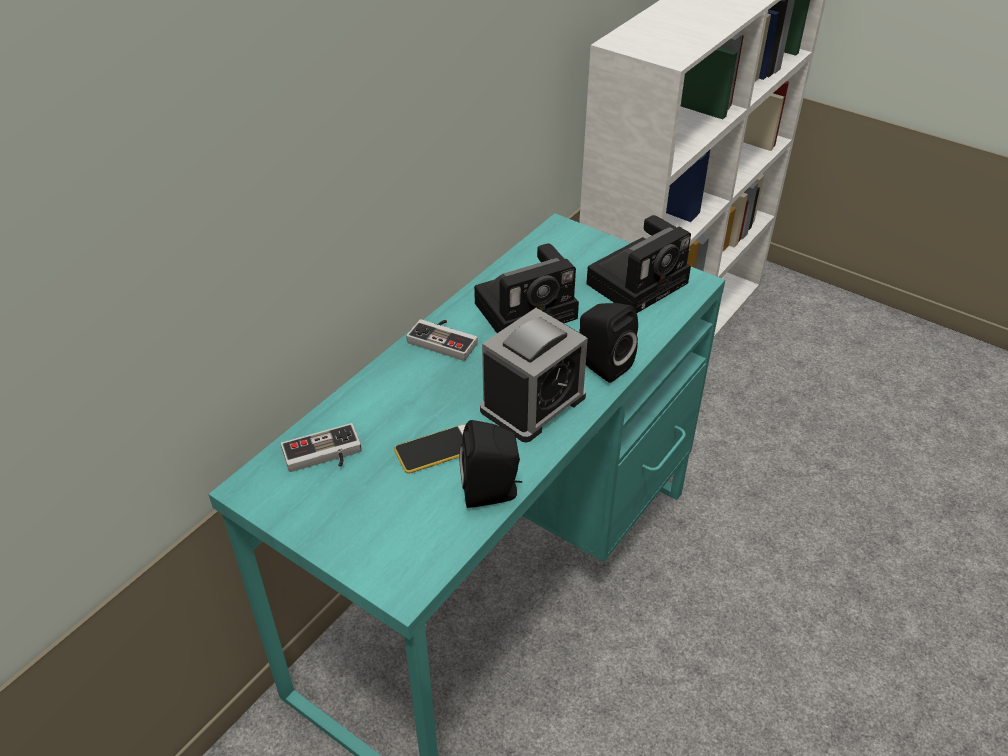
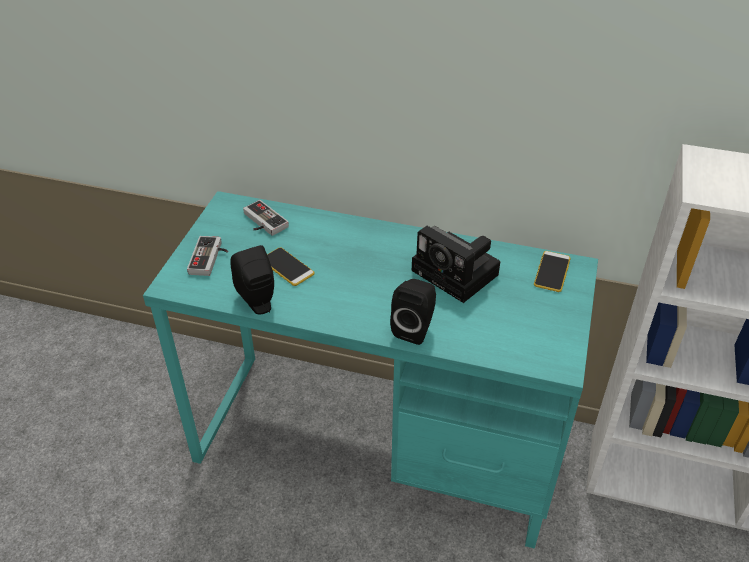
camera: 70 degrees right, 0 degrees up
(445, 339) = (398, 241): game controller -> game controller (210, 258)
(533, 403) = (353, 301): alarm clock -> none
(559, 246) = (552, 272): none -> phone
(639, 281) = (537, 329): camera -> none

